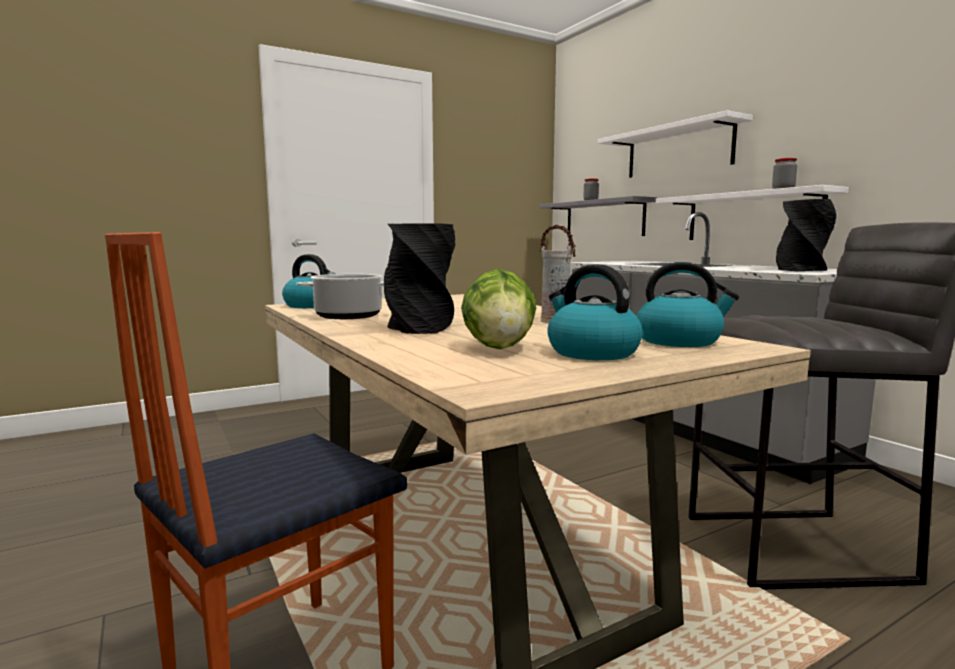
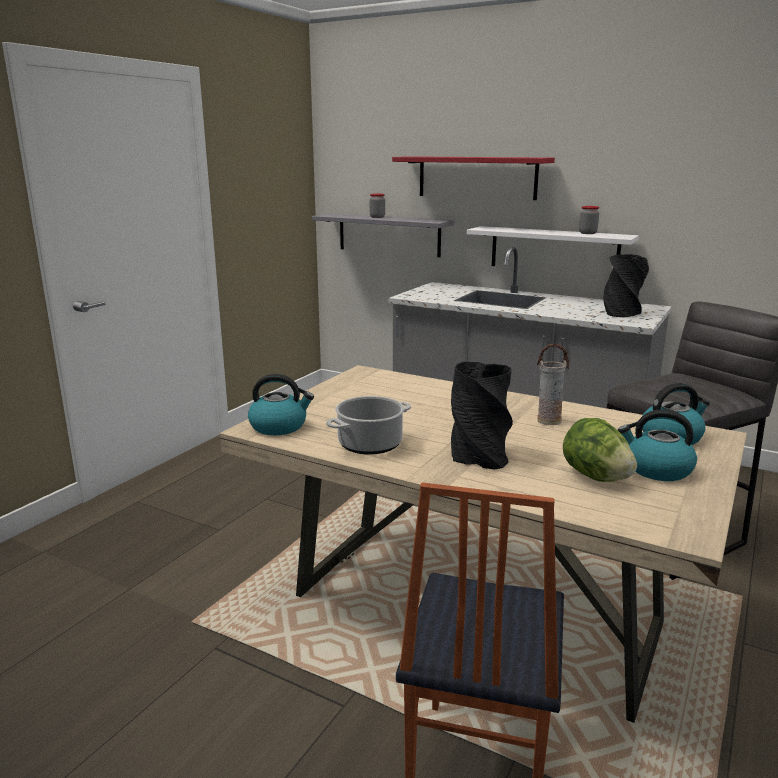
camera: 30 degrees left, 10 degrees up
(678, 150) = (476, 177): white shelf -> red shelf

